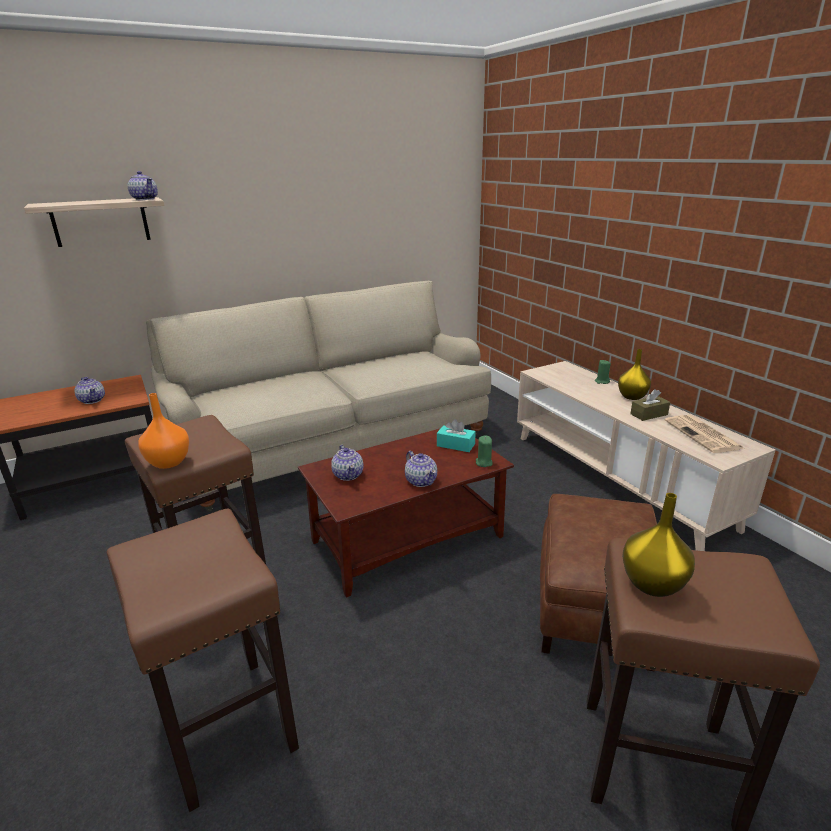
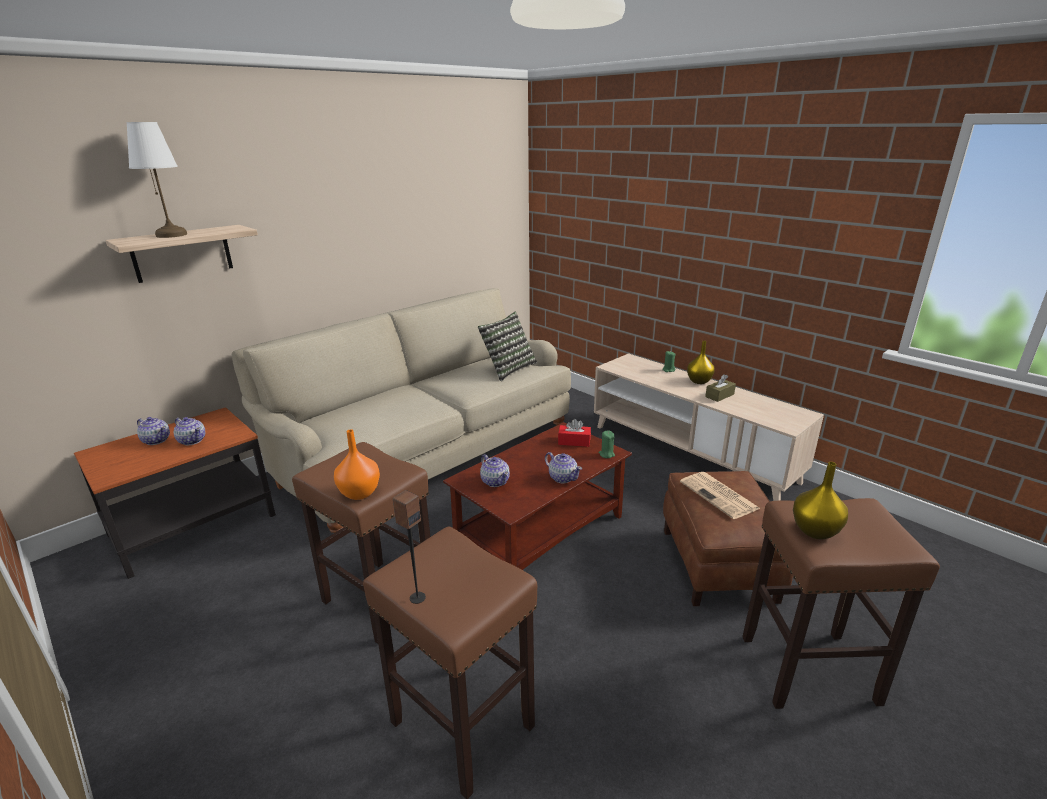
camera: 15 degrees left, 0 degrees up
(85, 201) = (172, 235): none -> white table lamp
(140, 577) = (417, 597): none -> speaker
(145, 199) = (234, 229): teapot -> teapot (156, 440)
(421, 364) = (508, 369): none -> pillow
(455, 445) = (574, 441): turquoise tissue box -> red tissue box
(703, 435) = (768, 408): newspaper -> newspaper (720, 496)

